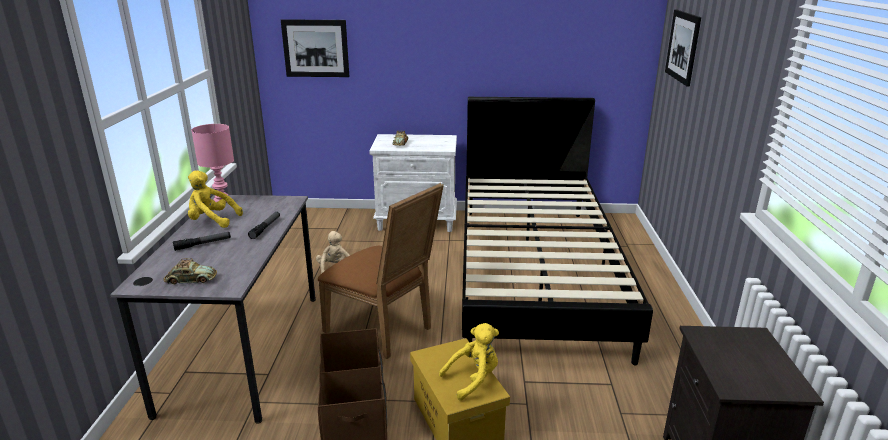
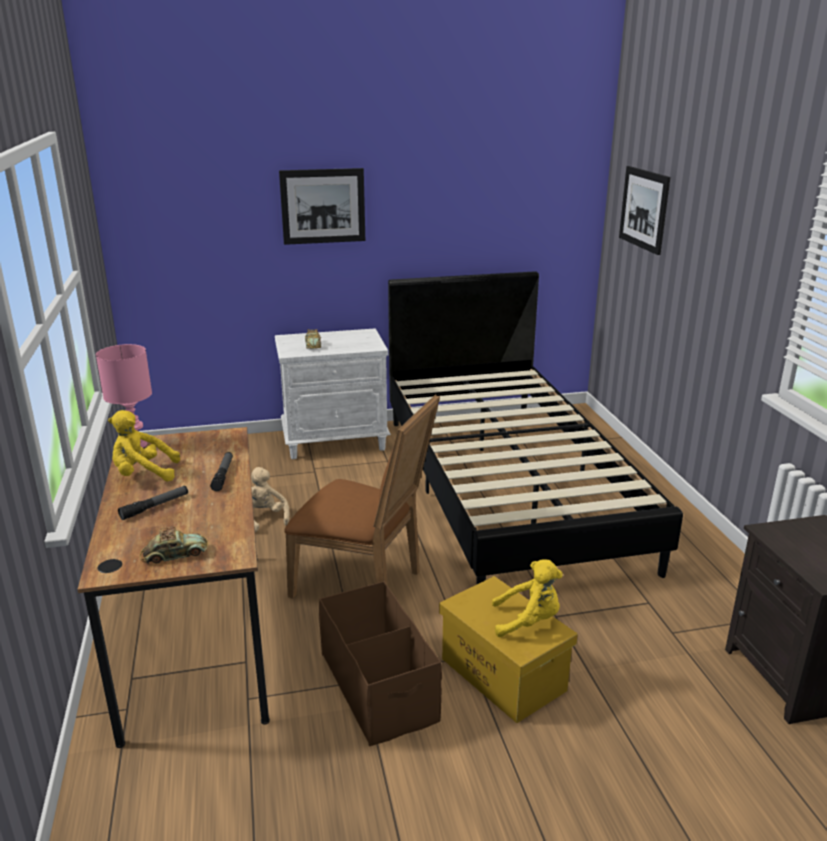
camera: 15 degrees left, 0 degrees up
(244, 350) = (197, 637): grey desk -> brown desk
(315, 48) = (187, 229): picture -> picture (323, 206)
(473, 379) = (528, 621): yellow plush toy -> yellow plush toy turned 45 degrees clockwise

